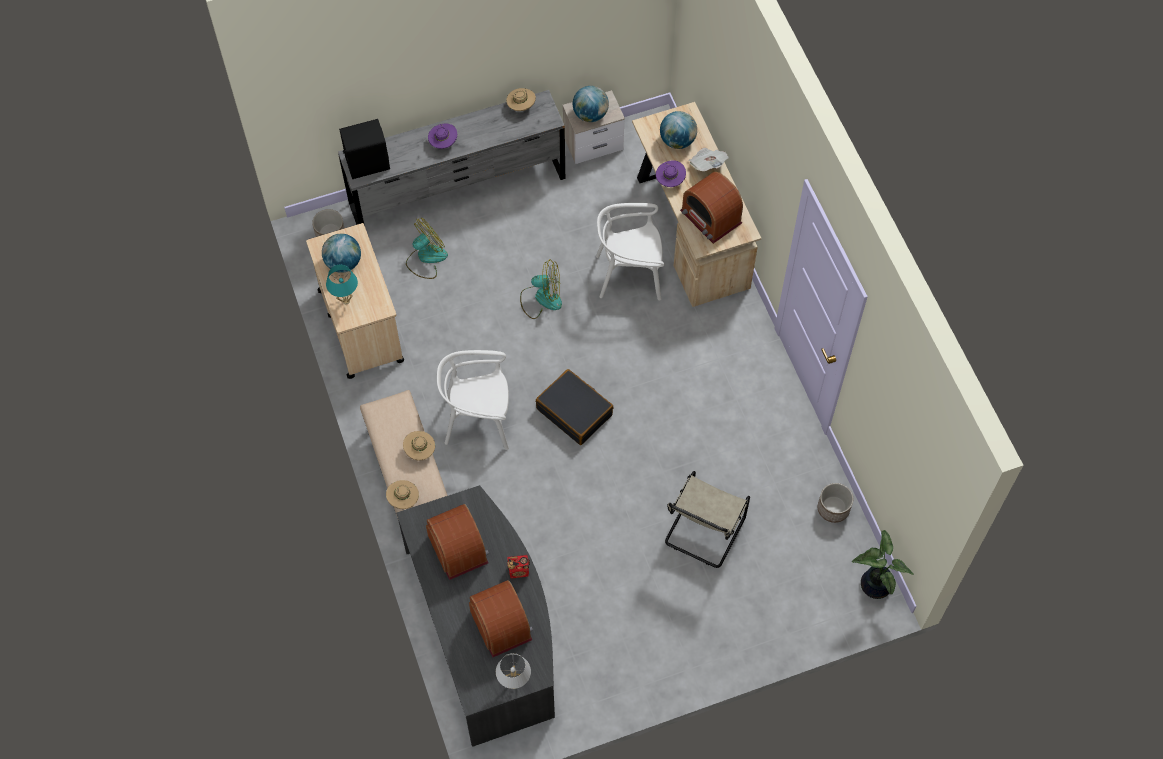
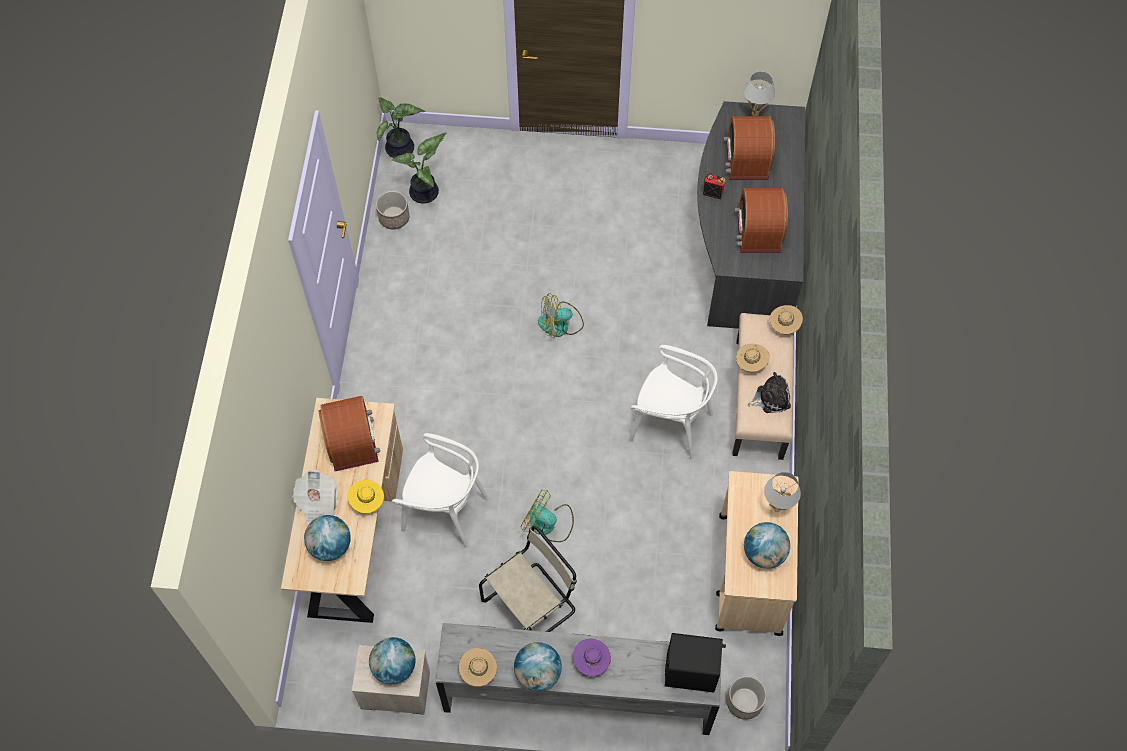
camera: 155 degrees left, 0 degrees up
(345, 301) = (777, 507): turquoise table lamp -> white table lamp
(390, 426) = (771, 398): none -> plush toy
(426, 258) = (649, 624): fan -> fan (560, 324)
(478, 121) = (538, 673): none -> globe
(574, 411) = (574, 393): black suitcase -> none
(670, 180) = (367, 501): purple hat -> yellow hat
(703, 533) = (517, 243): beige chair -> beige chair (532, 604)
(819, 547) = (426, 193): none -> potted plant

